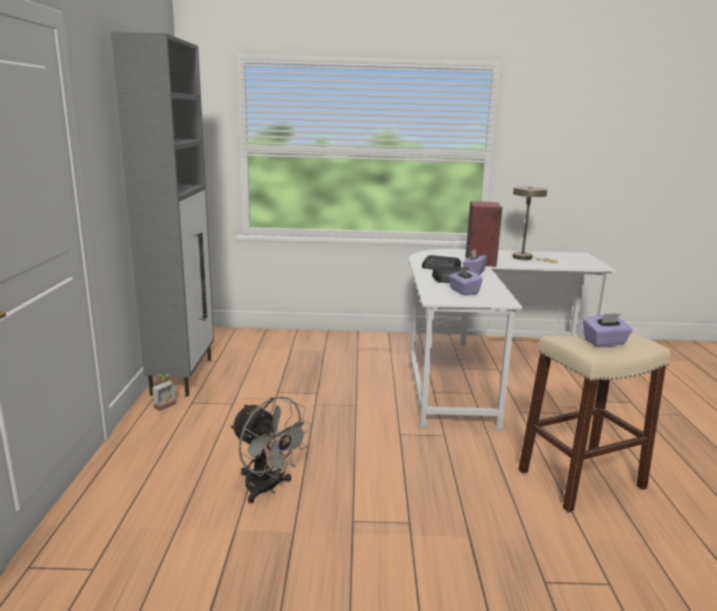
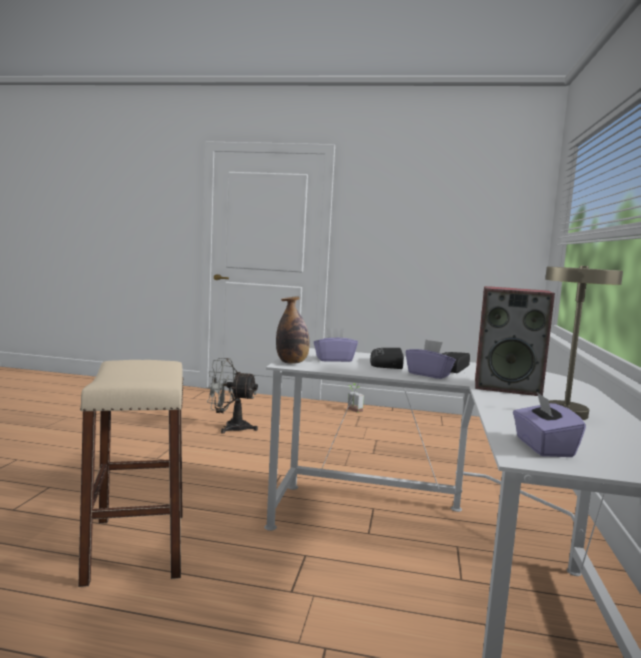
camera: 100 degrees right, 10 degrees down
(183, 375) = (408, 415): grey cabinet -> none
(267, 489) = (230, 427): grey fan -> grey fan turned 45 degrees clockwise
(496, 301) = (292, 362): none -> bottle
(604, 342) = (136, 372): purple tissue box -> purple tissue box (543, 447)

